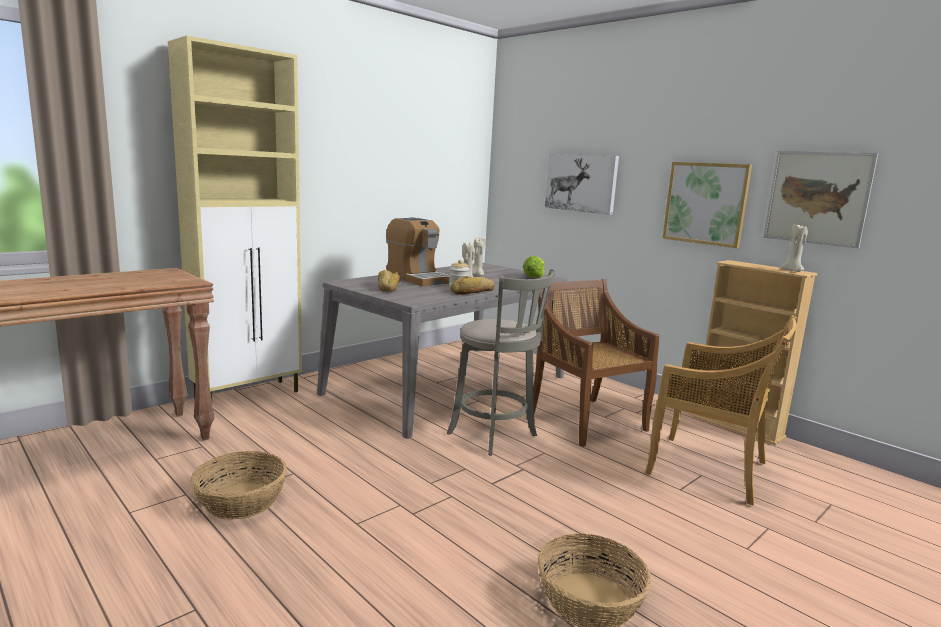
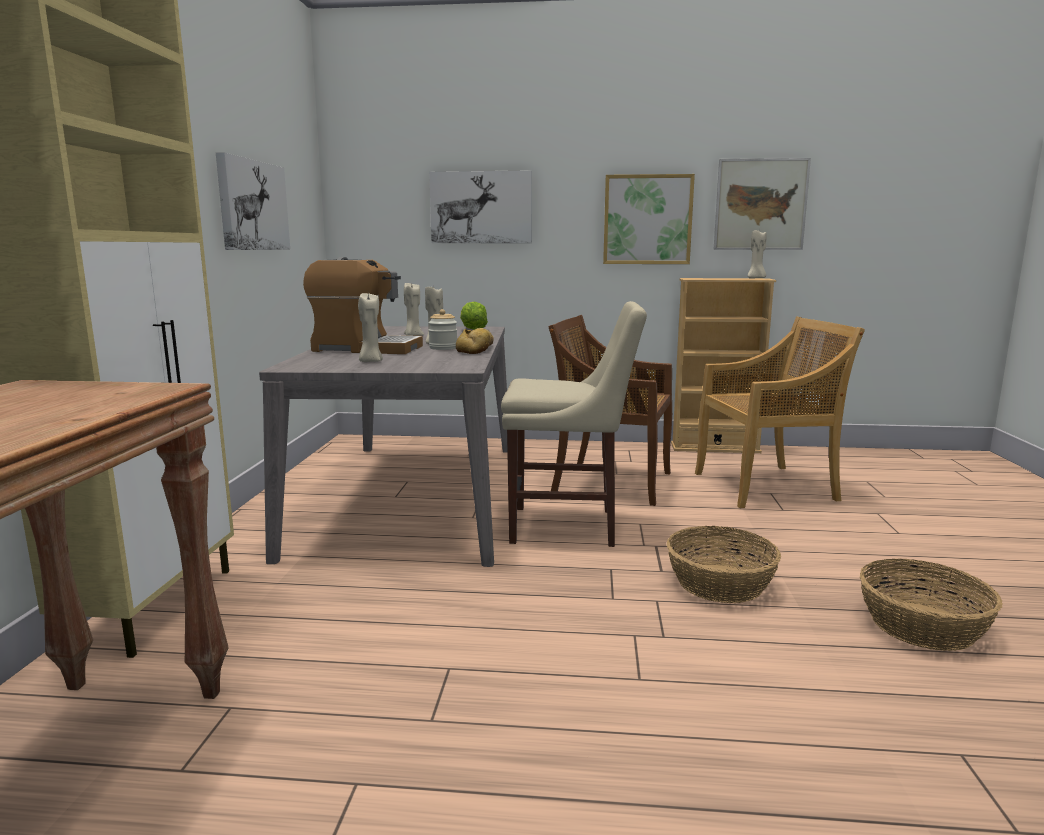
camera: 40 degrees left, 0 degrees up
(242, 500) = (458, 739): basket -> basket (720, 583)
(387, 287) = (370, 361): bread -> beige candle
(402, 178) = (252, 205): none -> picture
(495, 436) = (570, 526): grey stool -> beige chair

